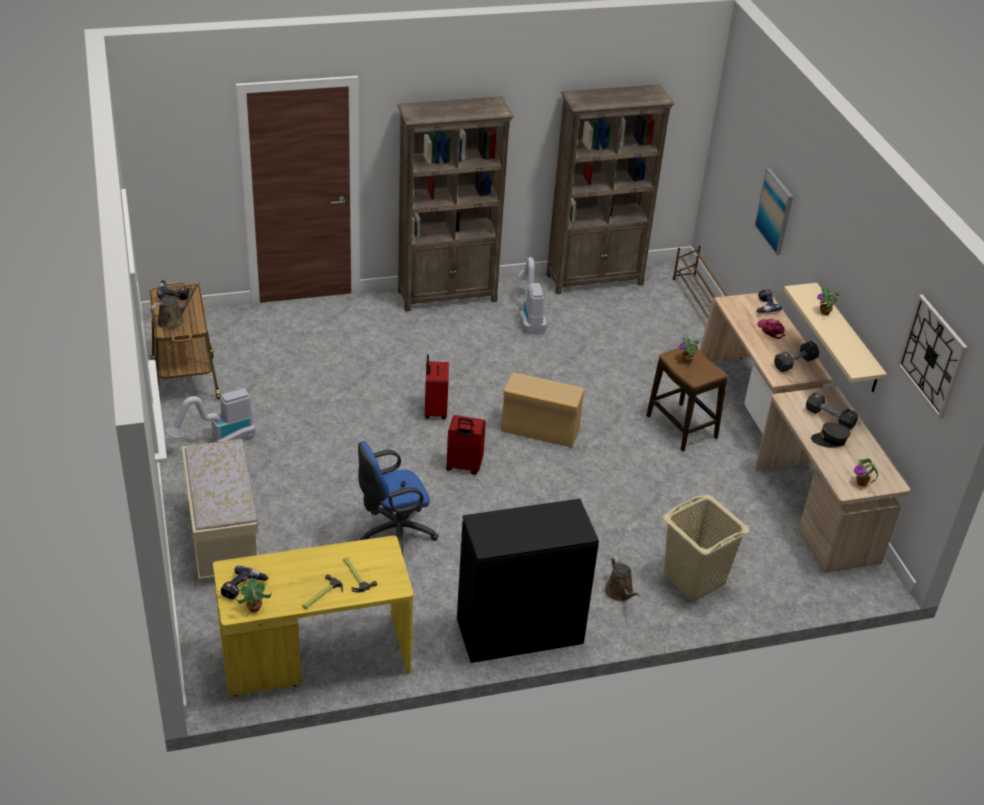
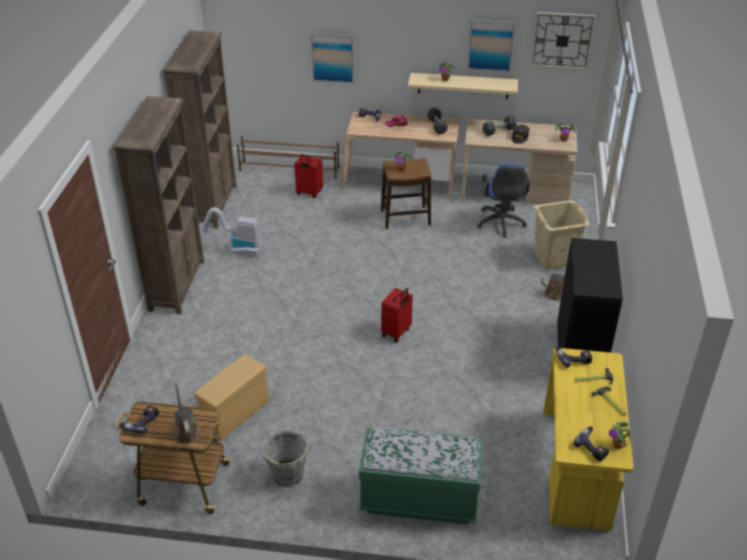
camera: 65 degrees left, 0 degrees up
(219, 440) = (287, 476): vacuum cleaner -> grey bucket
(223, 537) = (419, 499): beige bench -> green bench
(383, 553) = (572, 359): none -> power drill
(394, 533) = (456, 390): blue office chair -> blue office chair (501, 224)
(434, 411) = (322, 331): red suitcase -> red suitcase (309, 193)
(541, 430) = (375, 282): beige storage box -> beige storage box (236, 413)
(878, 305) = (491, 45): none -> picture

